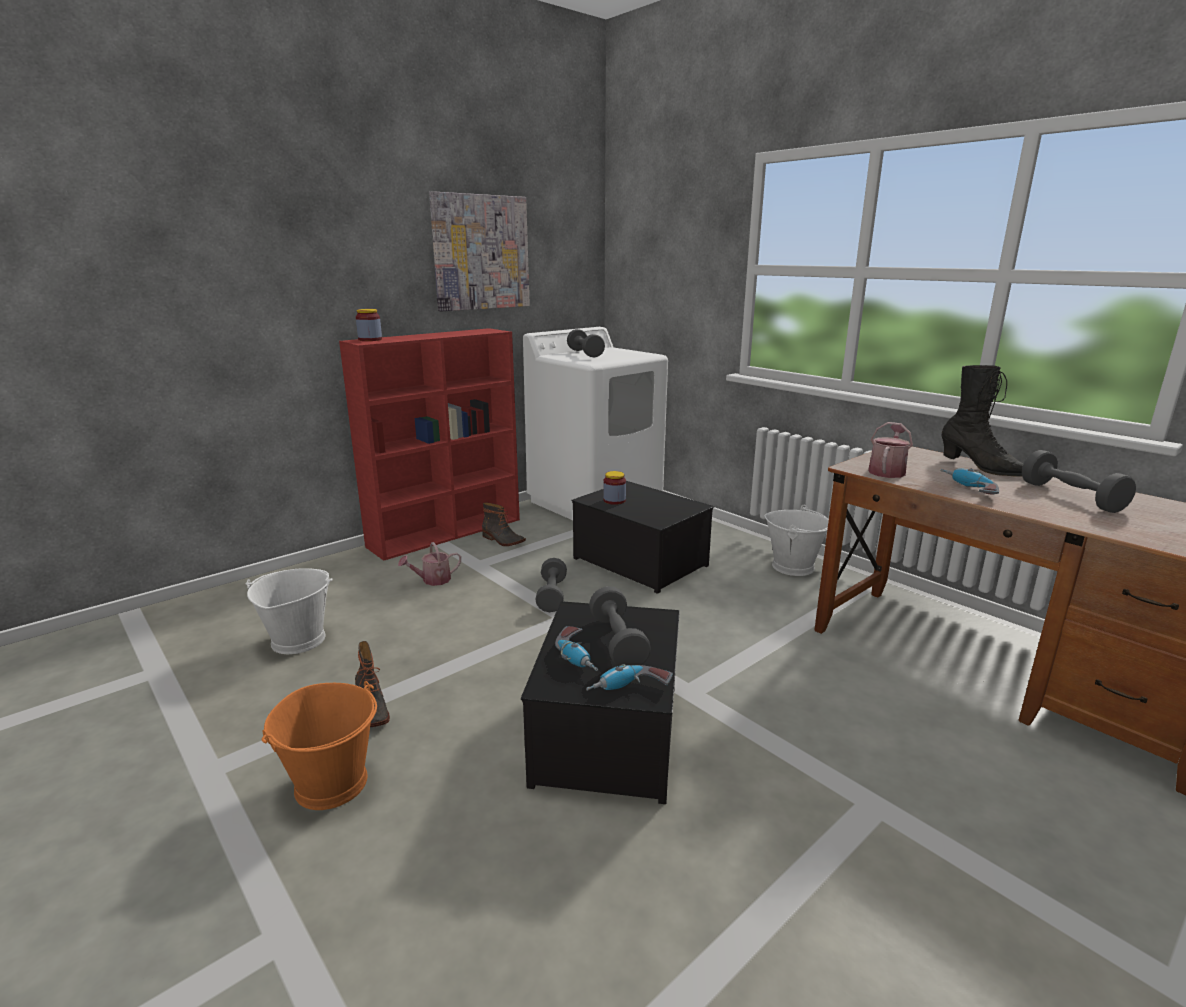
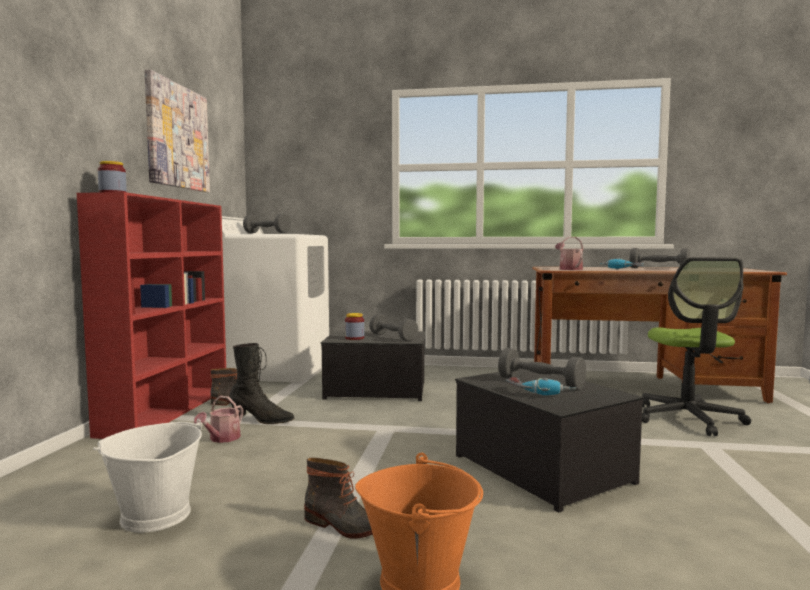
camera: 40 degrees left, 15 degrees down
(552, 595) = (350, 420): grey dumbbell -> grey dumbbell (393, 337)
(629, 690) = (603, 396): power drill -> none
(793, 566) = (471, 372): white bucket -> none
(944, 755) = (688, 418): none -> office chair
(981, 467) = (597, 267): black boot -> black boot (261, 420)

